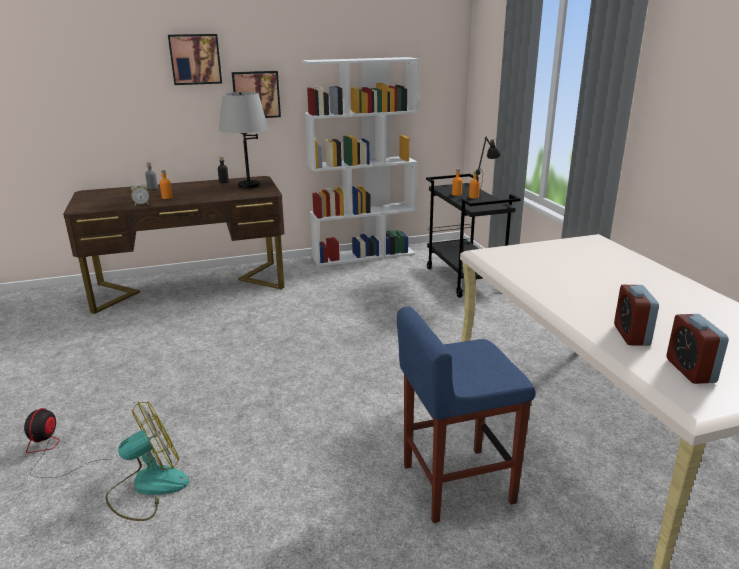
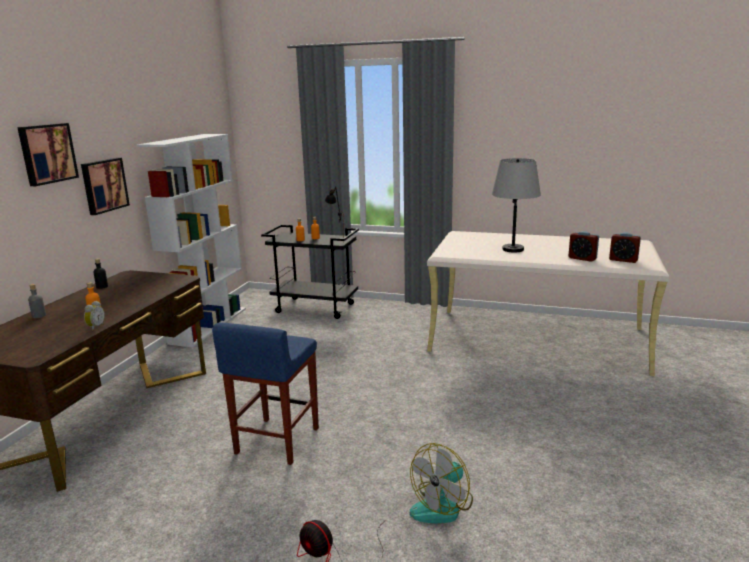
camera: 55 degrees left, 5 degrees down
(147, 487) = (443, 506): fan -> fan turned 135 degrees counterclockwise
(248, 185) = (141, 281): grey table lamp -> grey table lamp (513, 249)
(455, 484) = (538, 389): blue stool -> blue stool (276, 441)

